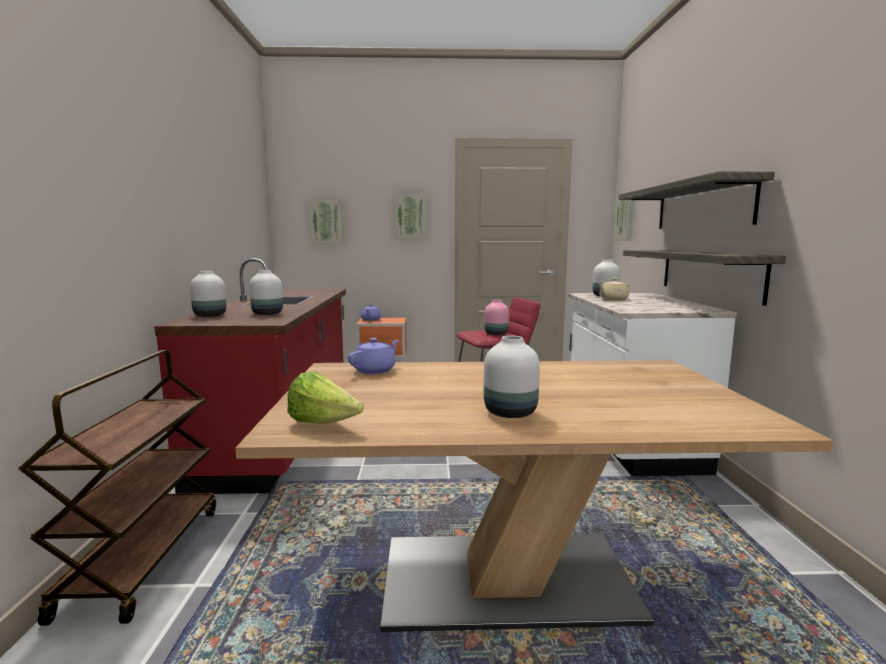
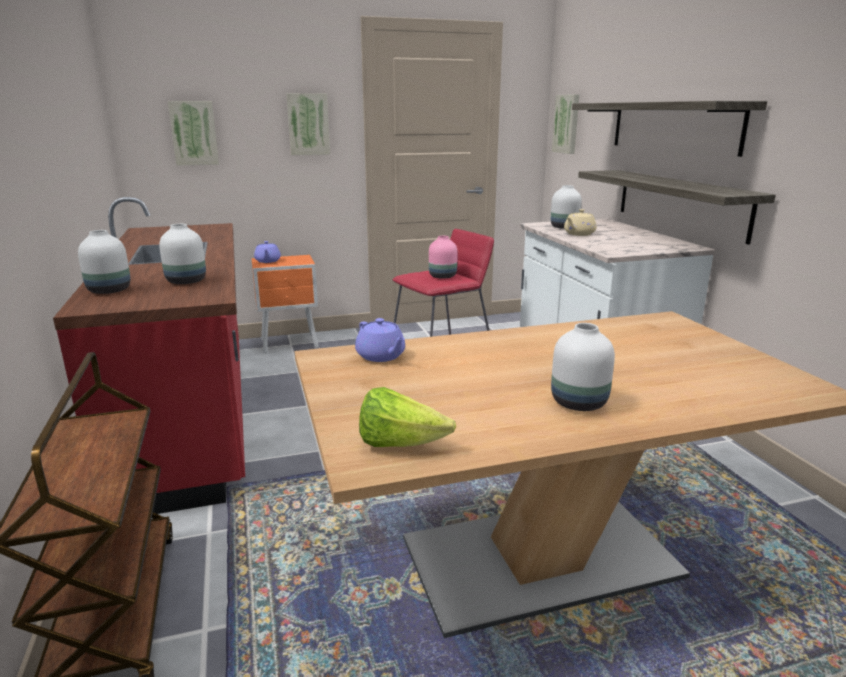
camera: 15 degrees left, 10 degrees up
(375, 370) = (381, 356): purple teapot -> purple teapot turned 120 degrees clockwise

